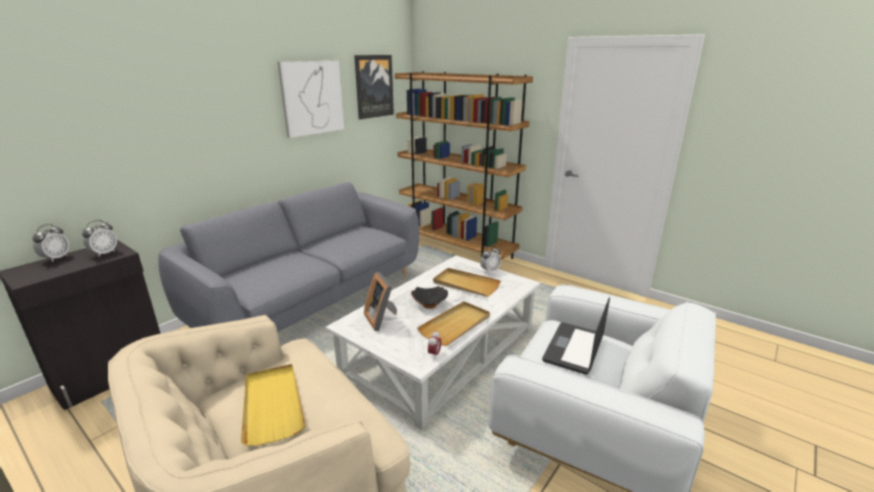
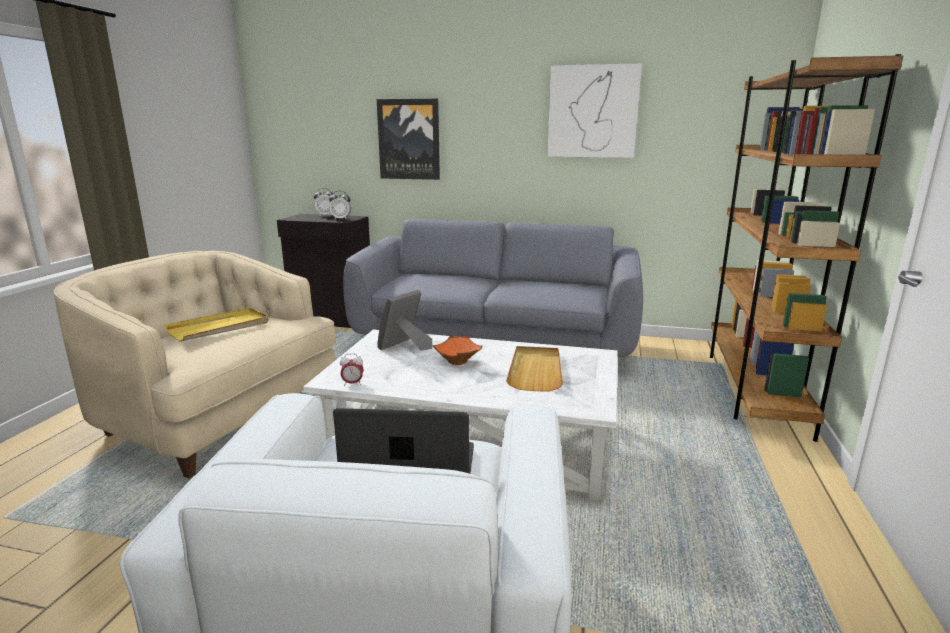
camera: 65 degrees right, 5 degrees down
(374, 86) = (709, 102): picture -> picture (409, 139)
(429, 304) = (459, 361): black bowl -> orange bowl
(455, 325) = (423, 383): beige tray -> none
(490, 271) = (599, 379): alarm clock -> none

